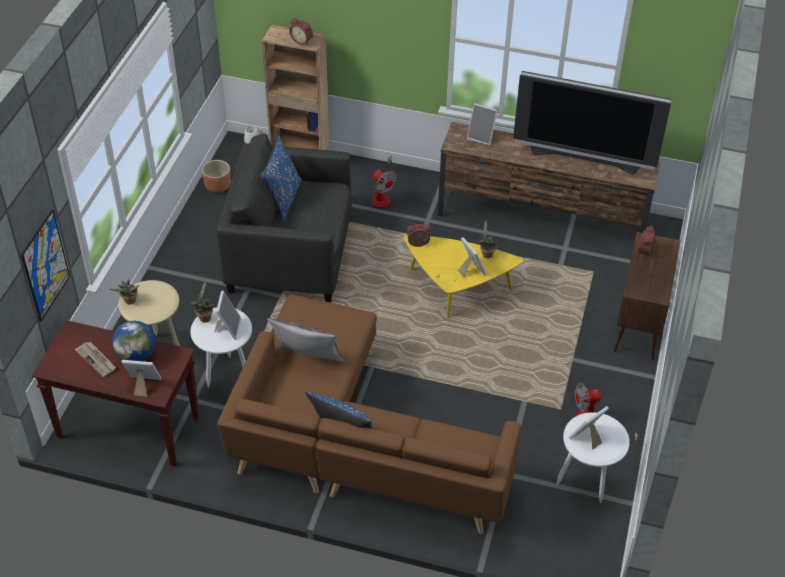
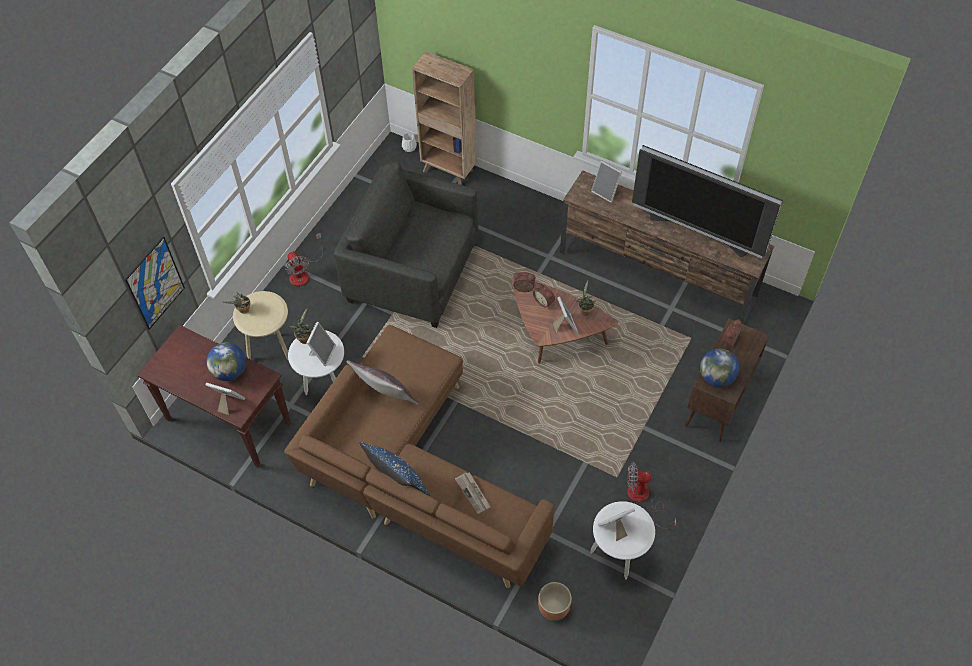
camera: 15 degrees right, 10 degrees up
(96, 360) = (195, 369): newspaper -> newspaper (473, 493)
(217, 187) = (366, 190): brown planter -> brown planter (553, 608)
(282, 199) = (407, 225): blue pillow -> none
(302, 40) = (449, 73): alarm clock -> alarm clock (544, 301)
(382, 196) = (514, 224): fan -> fan (303, 273)
(456, 291) = (555, 336): yellow coffee table -> brown coffee table
(642, 284) = (716, 377): none -> globe

